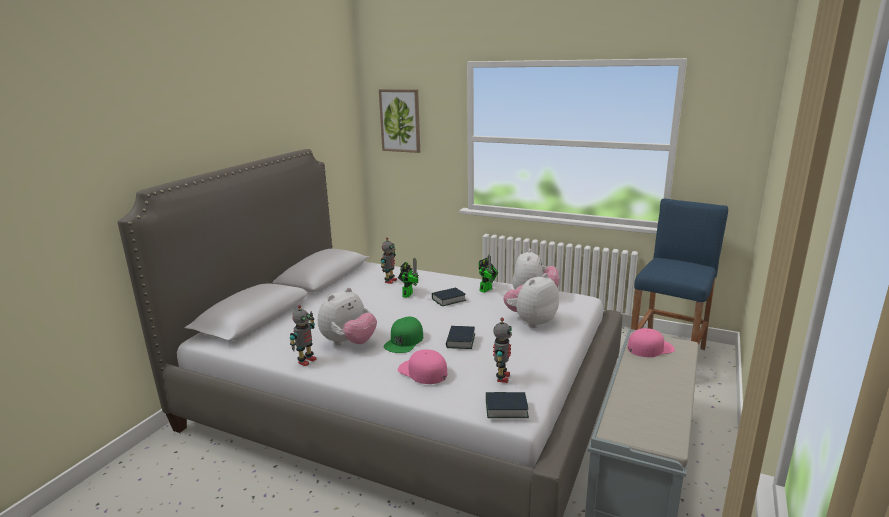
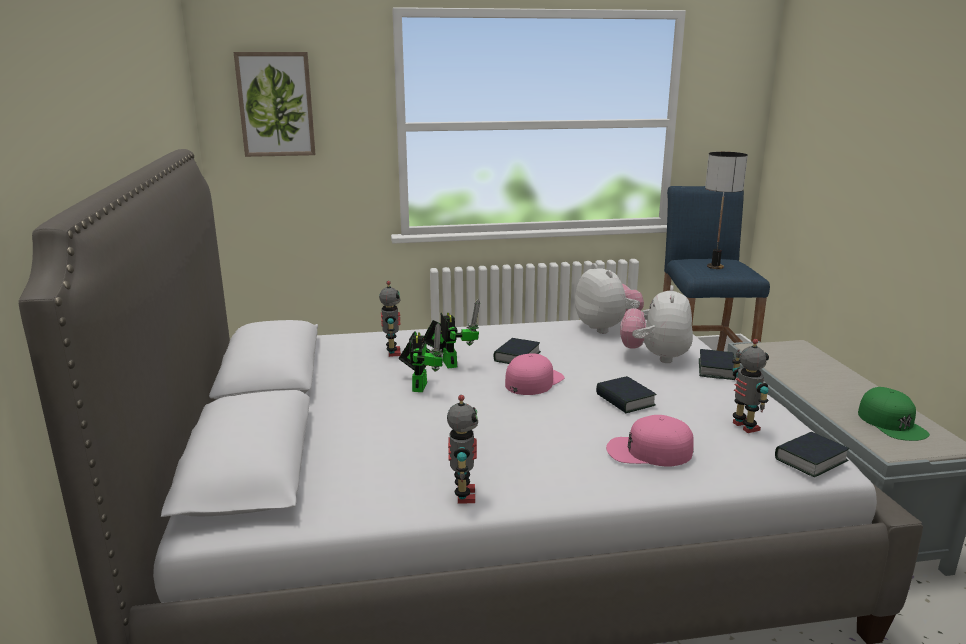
camera: 35 degrees left, 0 degrees up
(349, 343) = (482, 449): plush toy -> none
(404, 341) = (555, 422): green cap -> green cap (891, 423)
(487, 289) = (540, 333): toy robot -> toy robot (420, 385)
(556, 340) = (716, 369): none -> book
(650, 348) = (779, 356): pink cap -> pink cap (533, 381)
(671, 269) = (714, 267): none -> table lamp

